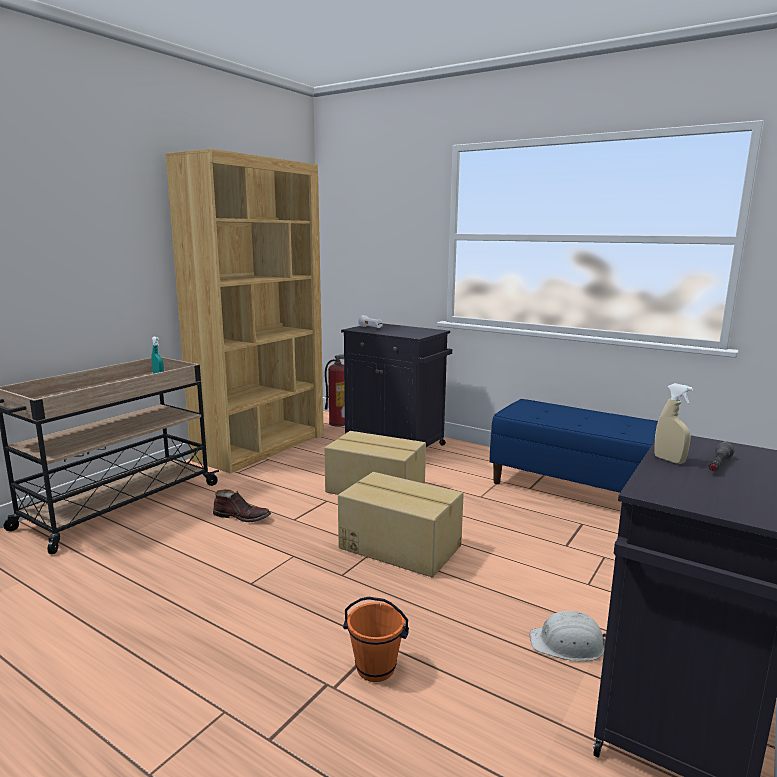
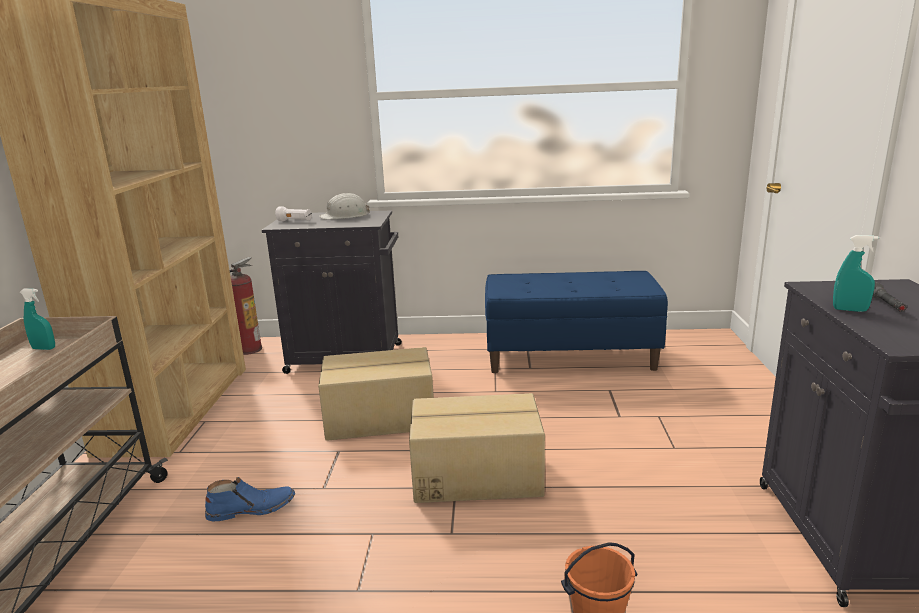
camera: 30 degrees left, 5 degrees up
(242, 516) = (251, 508): brown boot -> blue boot
(568, 644) = (719, 513): white hard hat -> white hard hat (345, 216)
(669, 460) = (850, 310): beige spray bottle -> turquoise spray bottle

